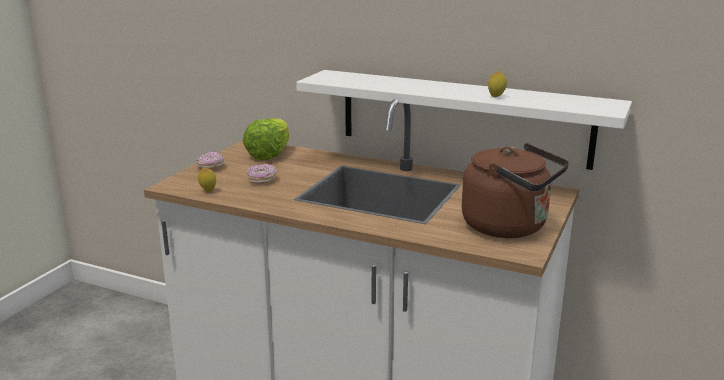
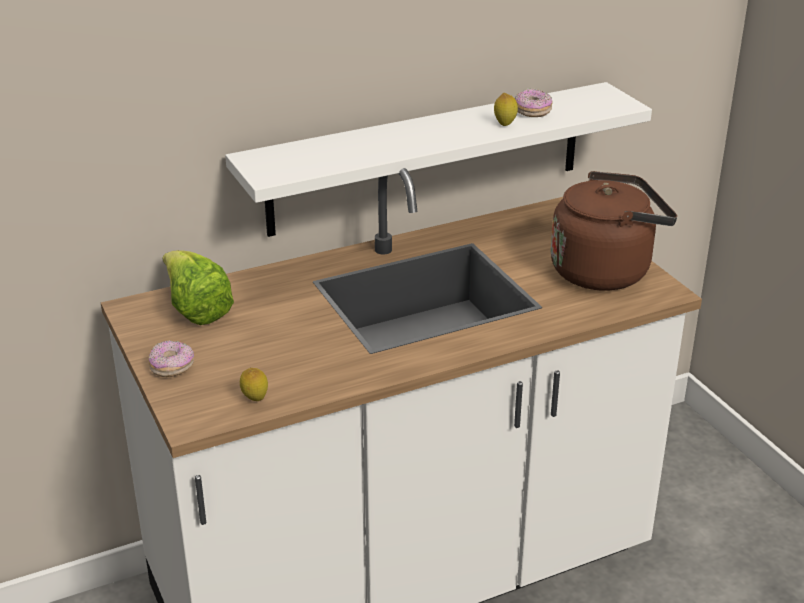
camera: 50 degrees left, 10 degrees up
(262, 180) = (279, 350): donut -> donut (532, 111)

